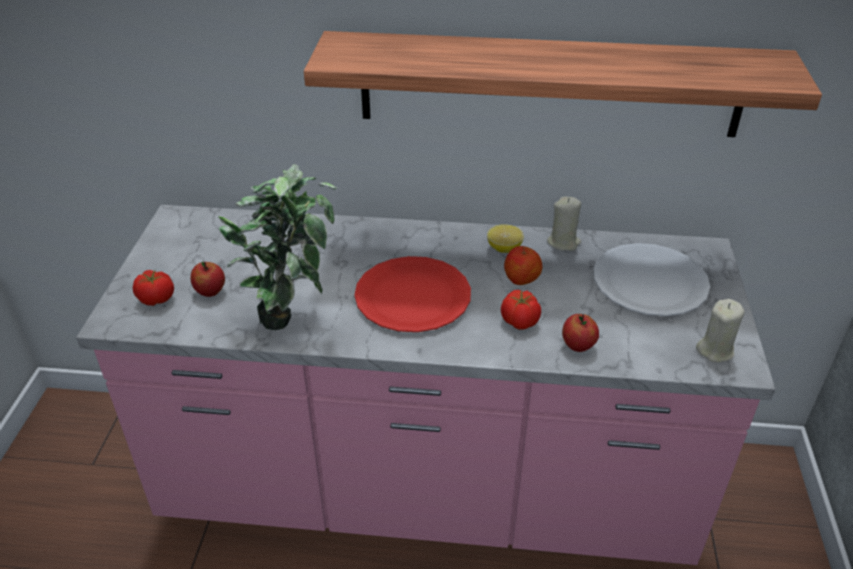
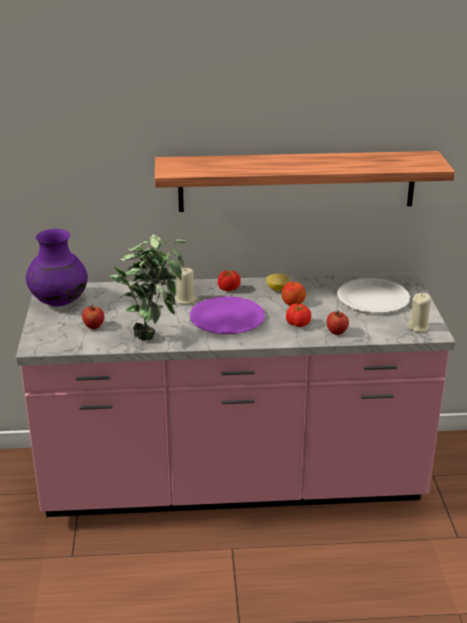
camera: 10 degrees left, 10 degrees down
(156, 299) = (59, 333): tomato -> tomato (228, 289)
(179, 240) = (59, 302): none -> purple vase
(413, 297) = (227, 318): red plate -> purple plate
(563, 242) = (314, 282): beige candle -> beige candle (186, 300)

